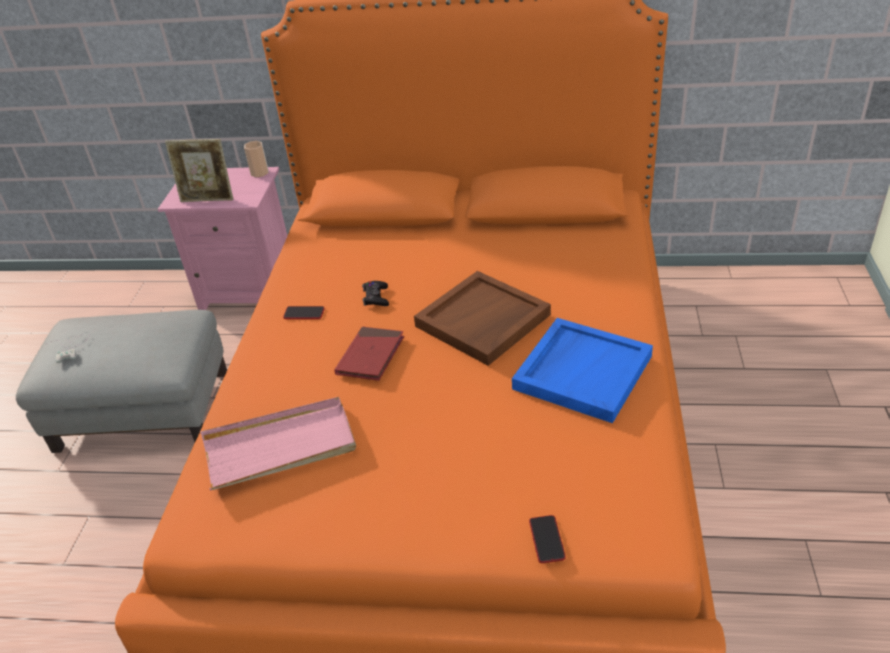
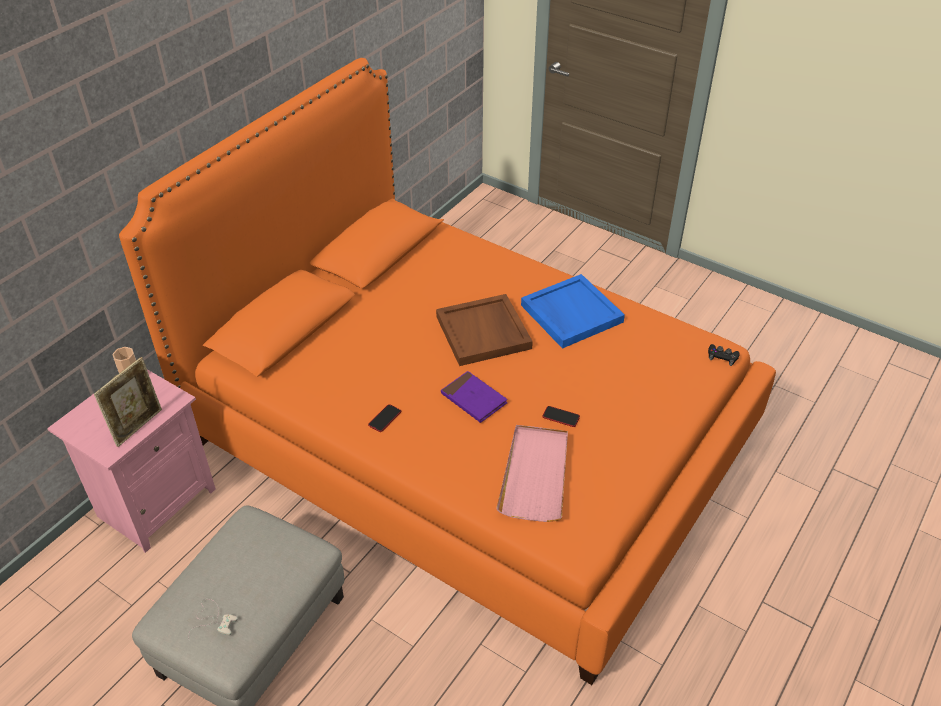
camera: 65 degrees left, 5 degrees up
(370, 356) = (473, 399): red book -> purple book
(376, 297) = (404, 373): black game controller -> black game controller (722, 357)
(546, 539) = (692, 385): phone -> phone (561, 417)

